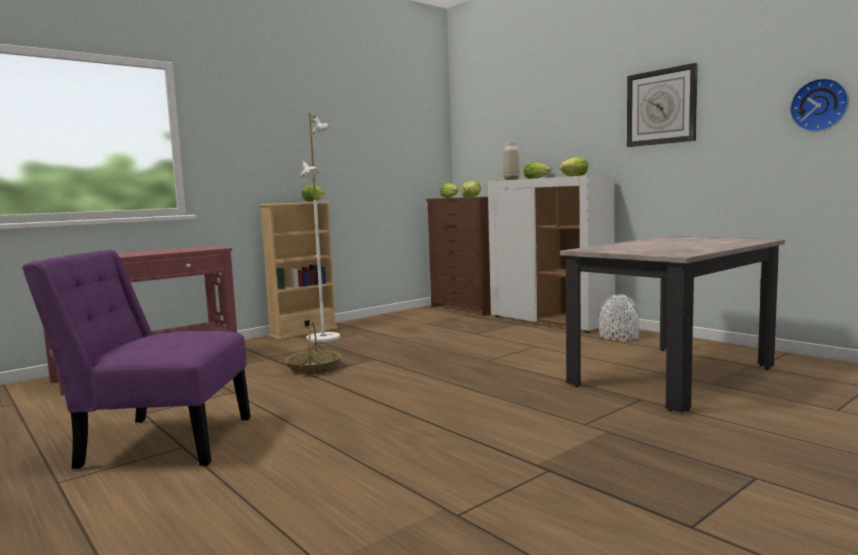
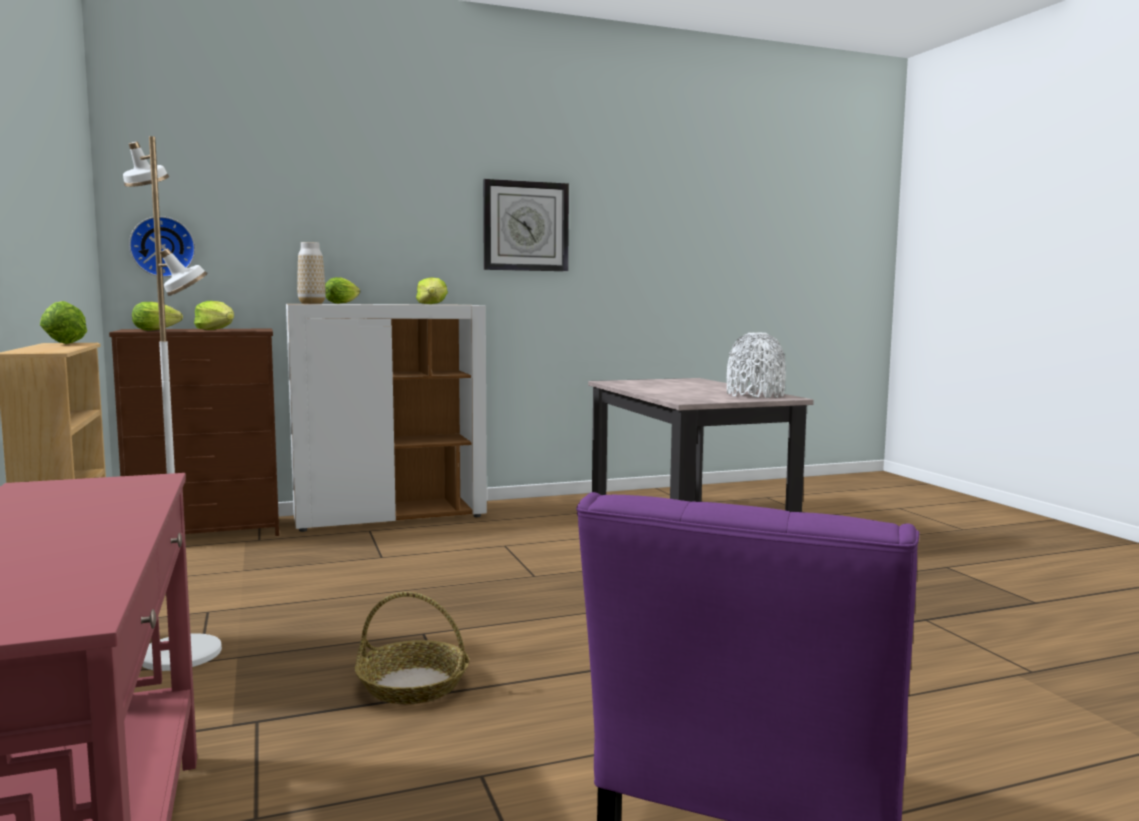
camera: 70 degrees left, 0 degrees up
(619, 336) = (519, 511): white vase -> white vase (755, 395)
(820, 105) = (677, 251): wall clock -> wall clock (163, 247)

